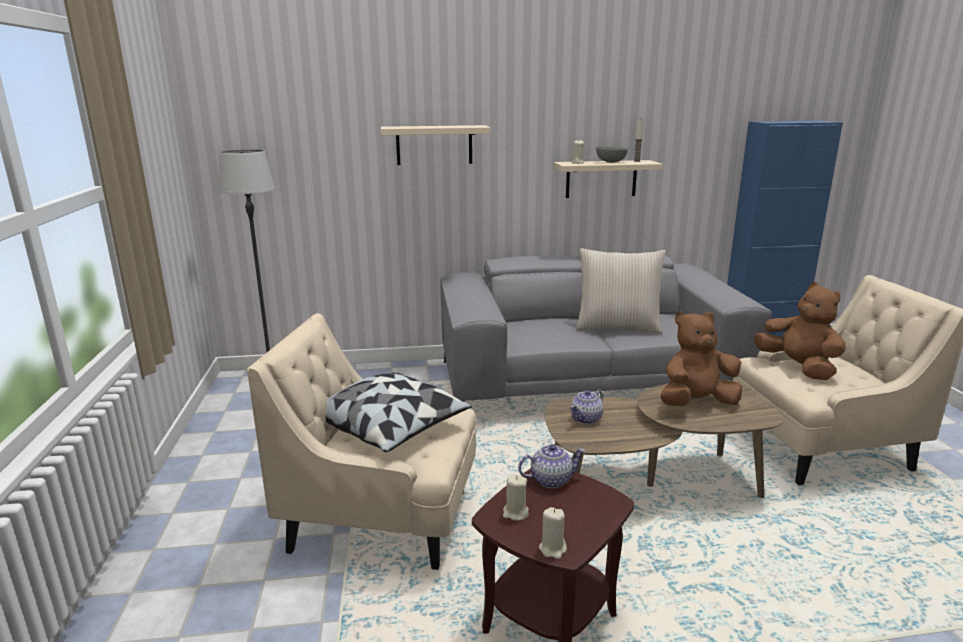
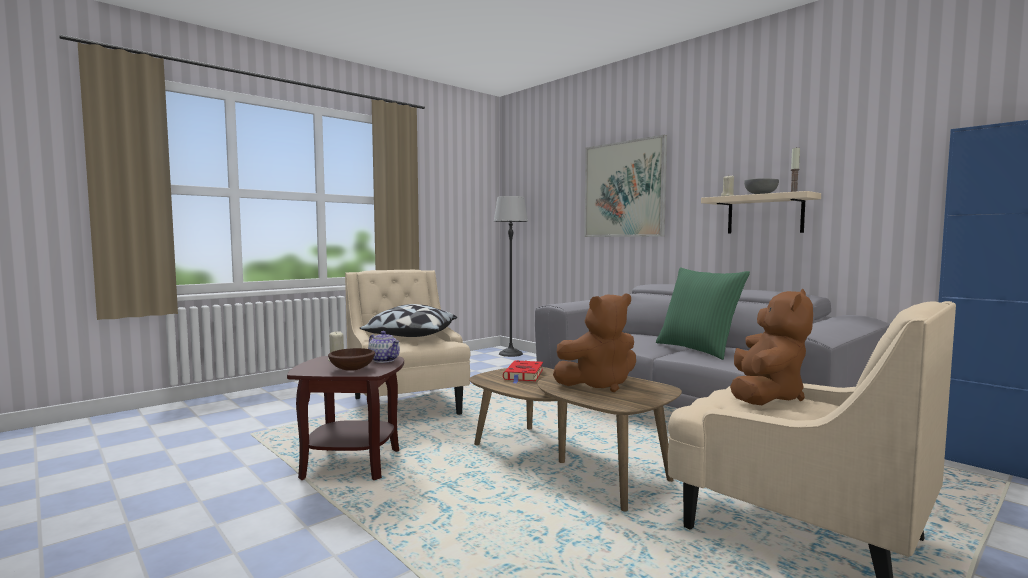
camera: 55 degrees right, 15 degrees down
(434, 145) = (624, 189): beige shelf -> picture
(553, 549) = (304, 369): beige candle -> none
(583, 511) = (353, 369): none -> brown bowl
(586, 419) = (523, 375): teapot -> red book
(617, 327) = (698, 349): beige pillow -> green pillow
(696, 403) = (598, 385): brown plush toy -> brown plush toy turned 120 degrees clockwise

